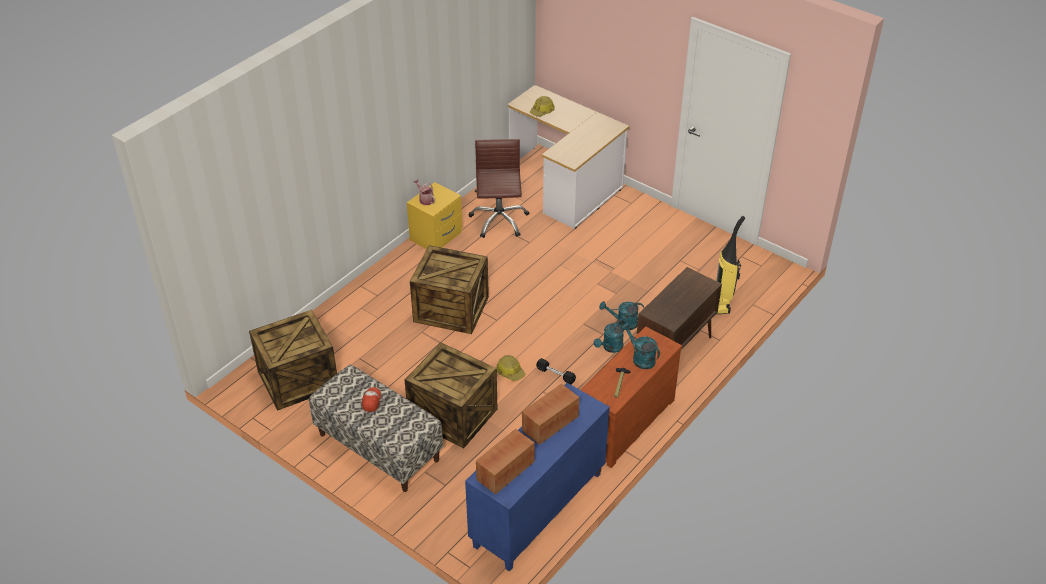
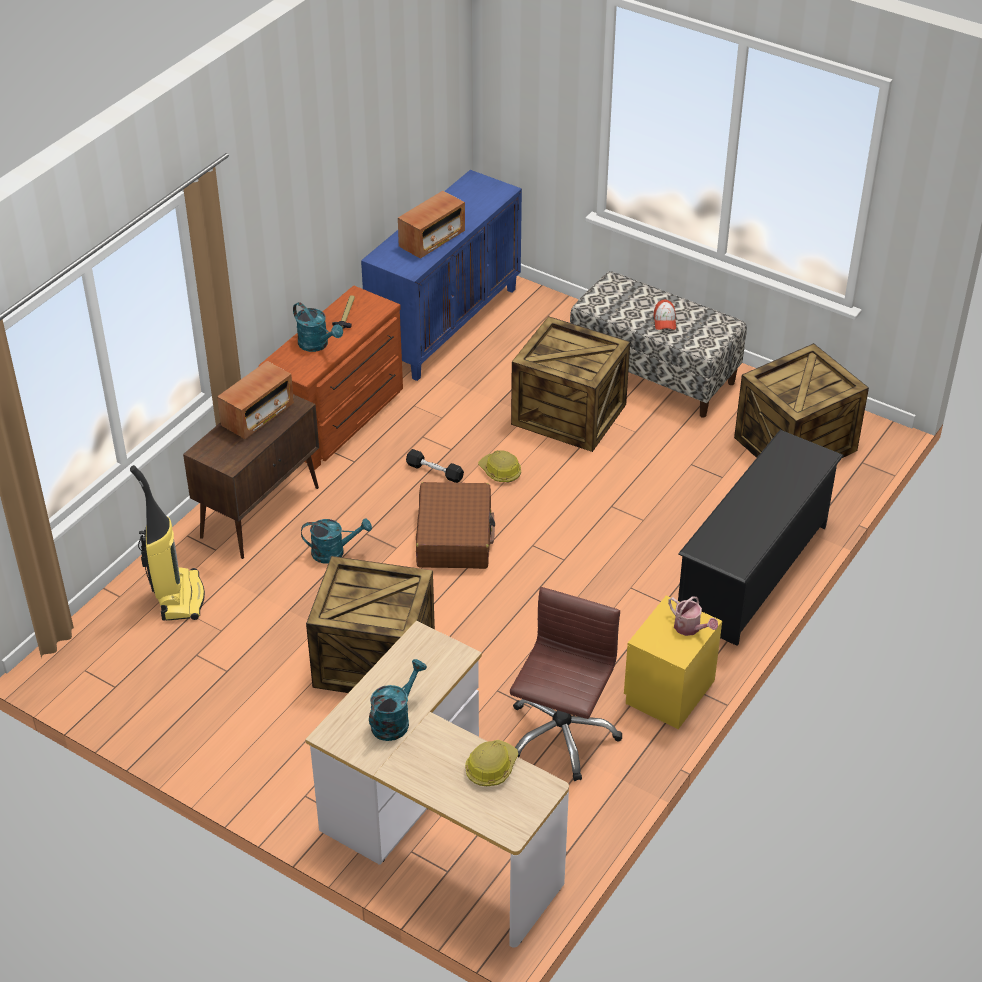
camera: 175 degrees right, 0 degrees up
(364, 295) = (753, 572): none -> black shoe rack
(451, 308) = (606, 559): crate -> crate (373, 661)
(498, 220) = (561, 735): brown office chair -> brown office chair turned 150 degrees counterclockwise
(505, 471) = (478, 197): radio -> radio (258, 415)
(545, 328) = (454, 536): none -> brown suitcase
(610, 348) = (355, 513): turquoise watering can -> turquoise watering can (394, 720)

